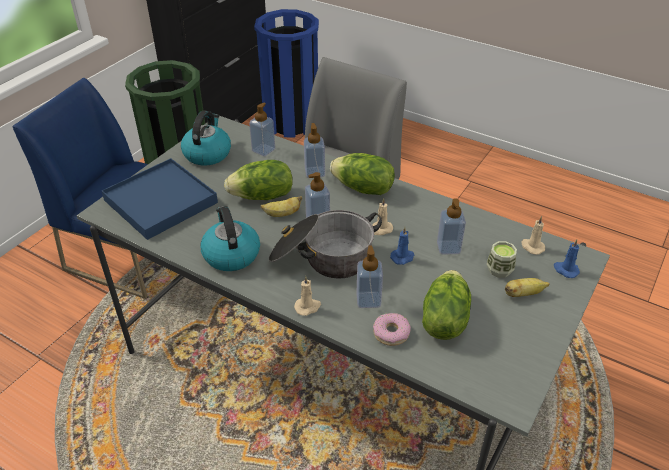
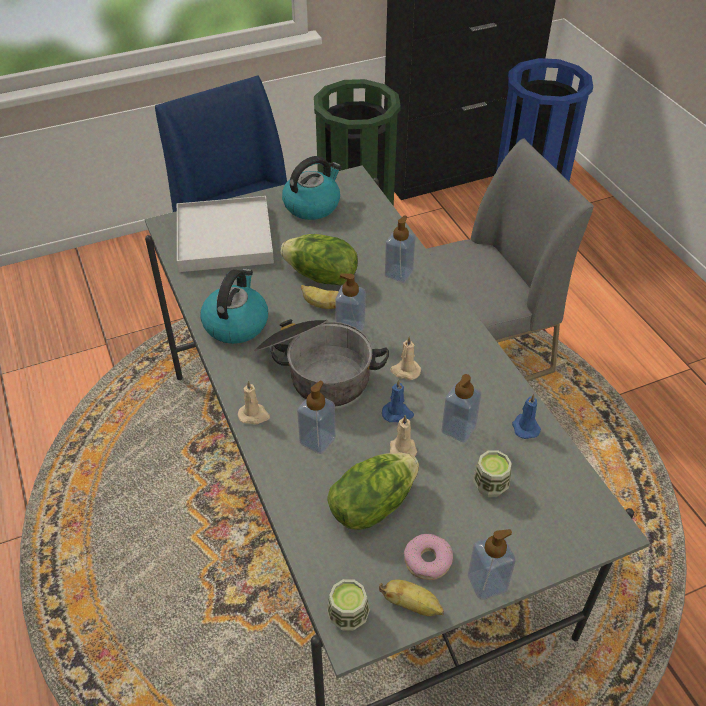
camera: 35 degrees right, 5 degrees up
(160, 202) = (224, 238): blue tray -> white tray
(263, 150) = (370, 225): soap dispenser -> soap dispenser (487, 583)
(363, 189) = (431, 316): lettuce -> none
(391, 333) = (305, 487): donut -> donut (427, 560)
(498, 394) = (348, 616): none -> cup
(523, 294) = (488, 527): banana -> banana (412, 605)
(532, 247) = (558, 480): beige candle -> beige candle (402, 448)
(565, 270) = (570, 529): blue candle -> blue candle (525, 427)

